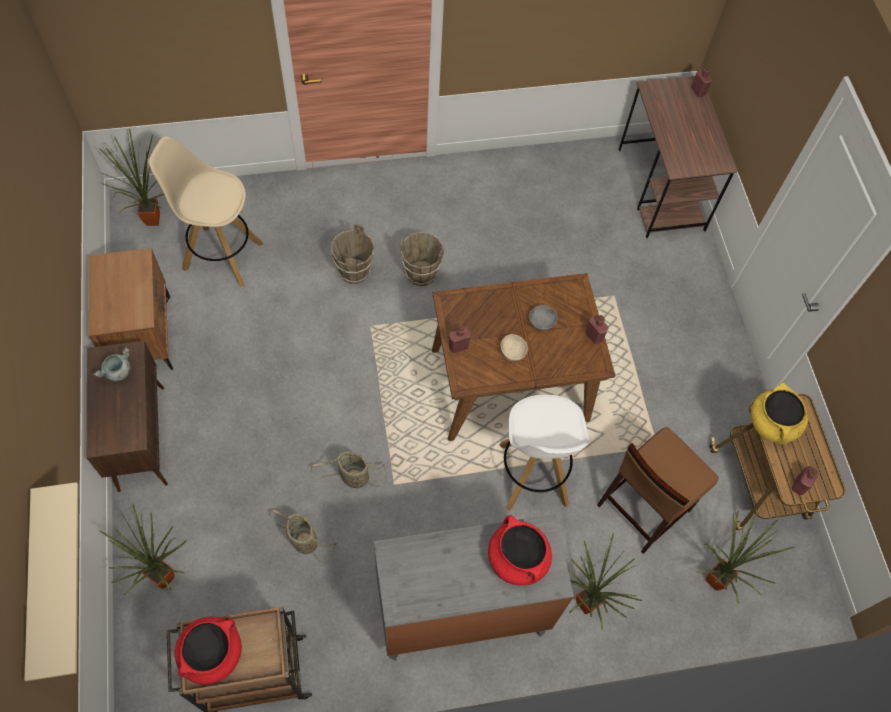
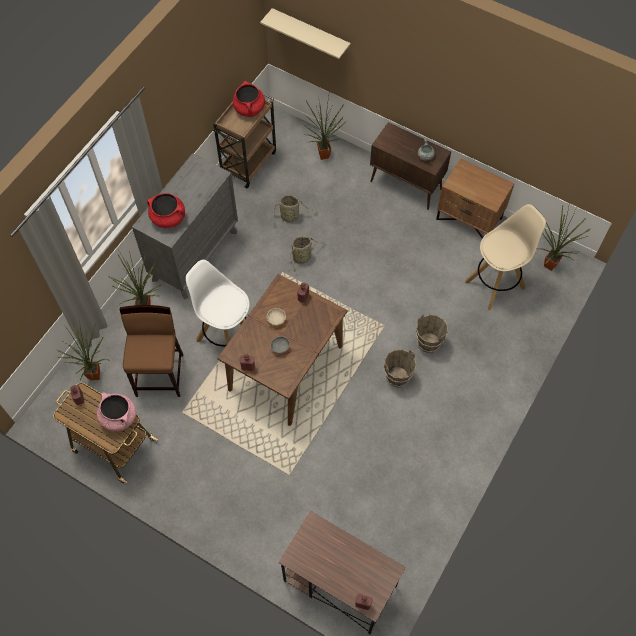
camera: 135 degrees right, 0 degrees up
(772, 424) = (118, 417): yellow cooking pot -> pink cooking pot

